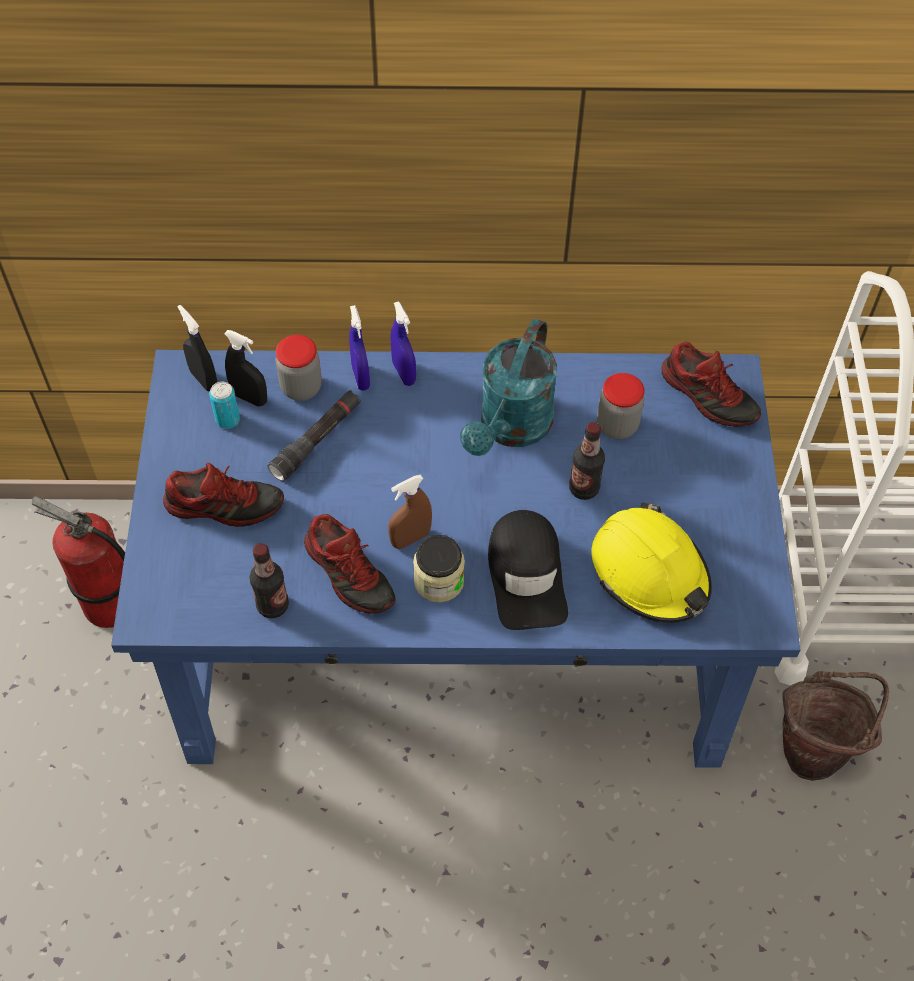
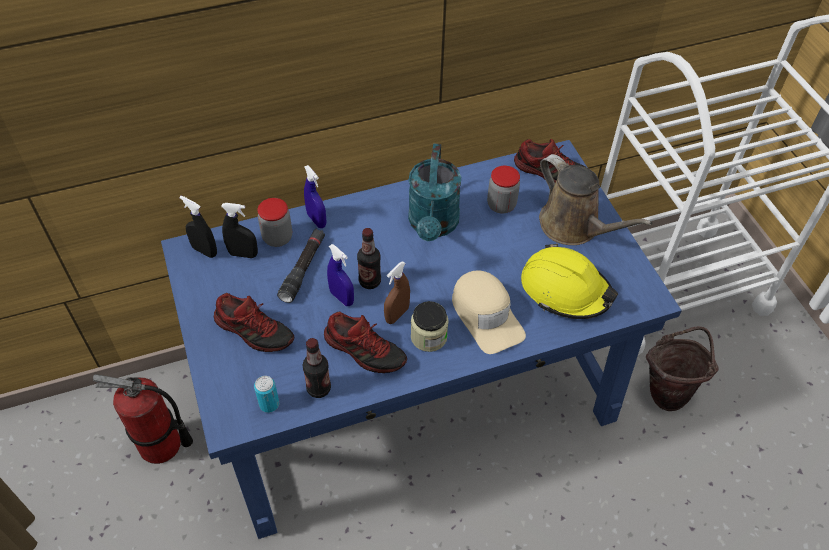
camera: 20 degrees left, 5 degrees down
(225, 505) = (255, 330): shoe -> shoe turned 45 degrees clockwise
(228, 419) = (233, 273): can -> can (269, 404)
(404, 373) = (345, 210): blue spray bottle -> blue spray bottle (341, 297)
(526, 575) = (486, 315): black cap -> beige cap
(584, 488) = (498, 250): bottle -> bottle (370, 281)
(705, 485) = (574, 226): none -> brown watering can

